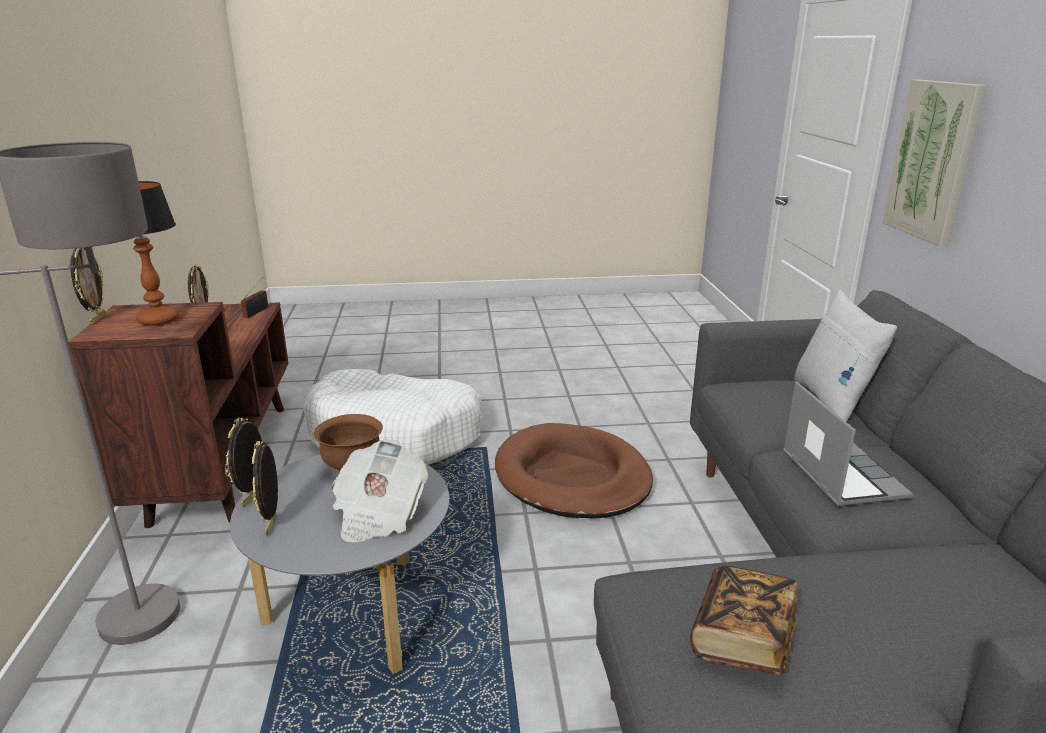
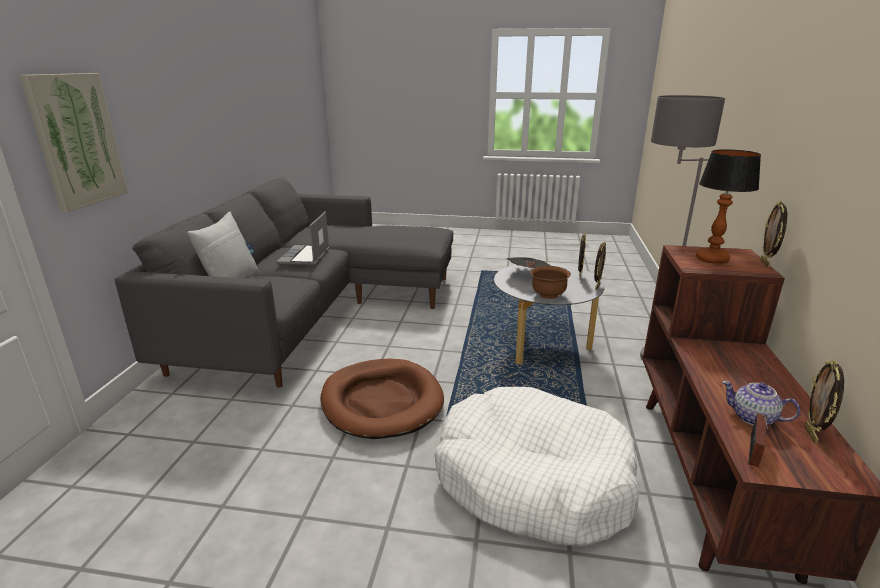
camera: 165 degrees left, 0 degrees up
(234, 325) = (753, 418): none -> teapot
(742, 638) = (411, 231): book -> none

